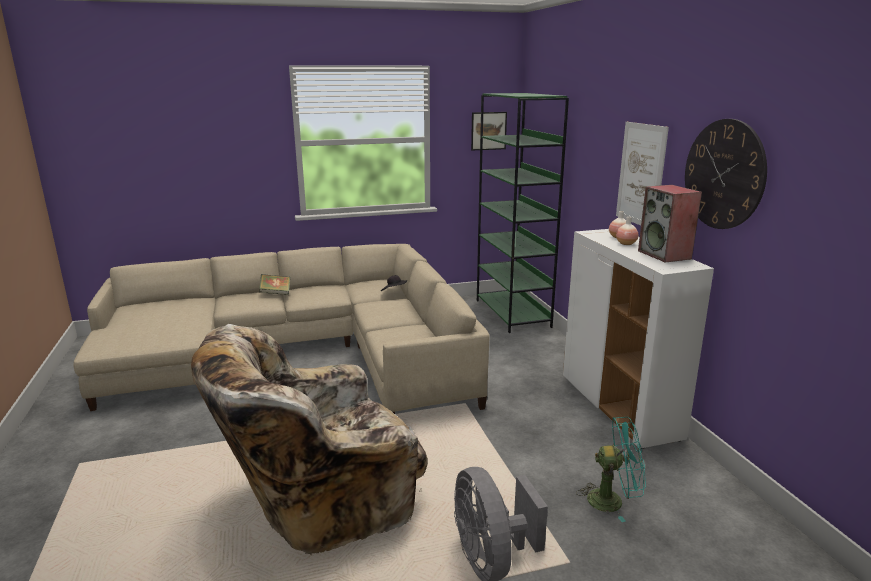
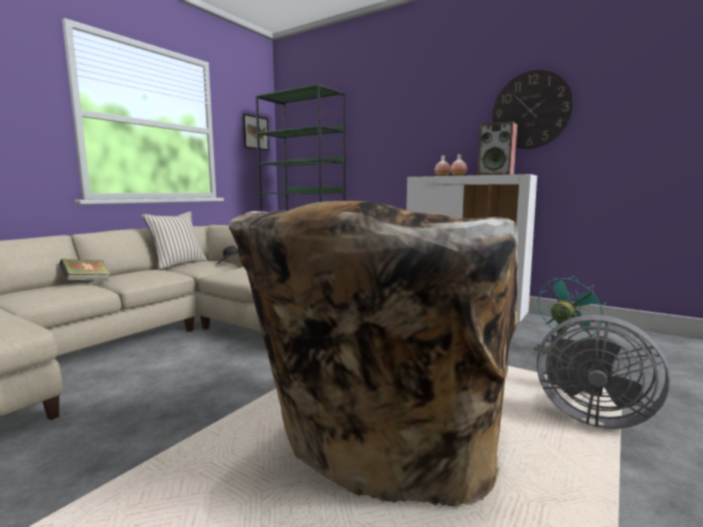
camera: 40 degrees left, 10 degrees down
(358, 282) = (178, 264): none -> beige pillow
(641, 174) = (440, 133): picture -> none

